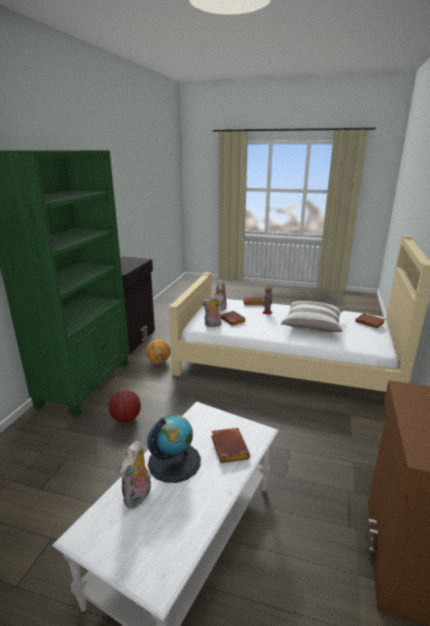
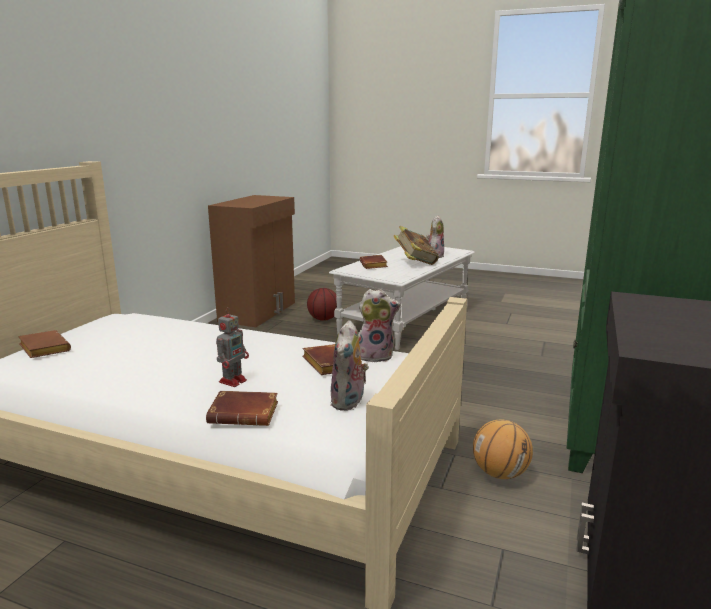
camera: 175 degrees left, 5 degrees down
(126, 418) = (501, 383): basketball -> basketball (323, 319)
(174, 461) = (415, 262): globe -> book
(312, 325) = (169, 348): pillow -> none

